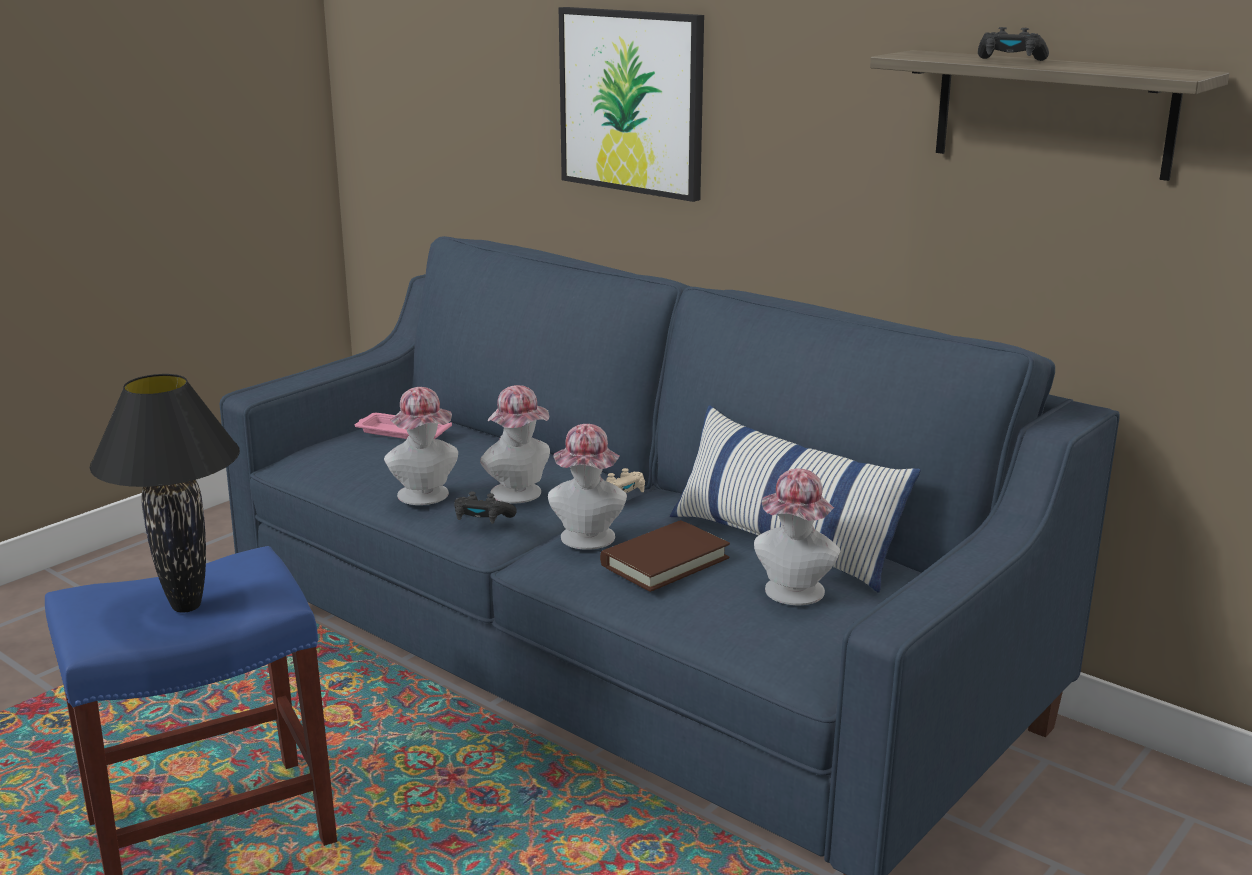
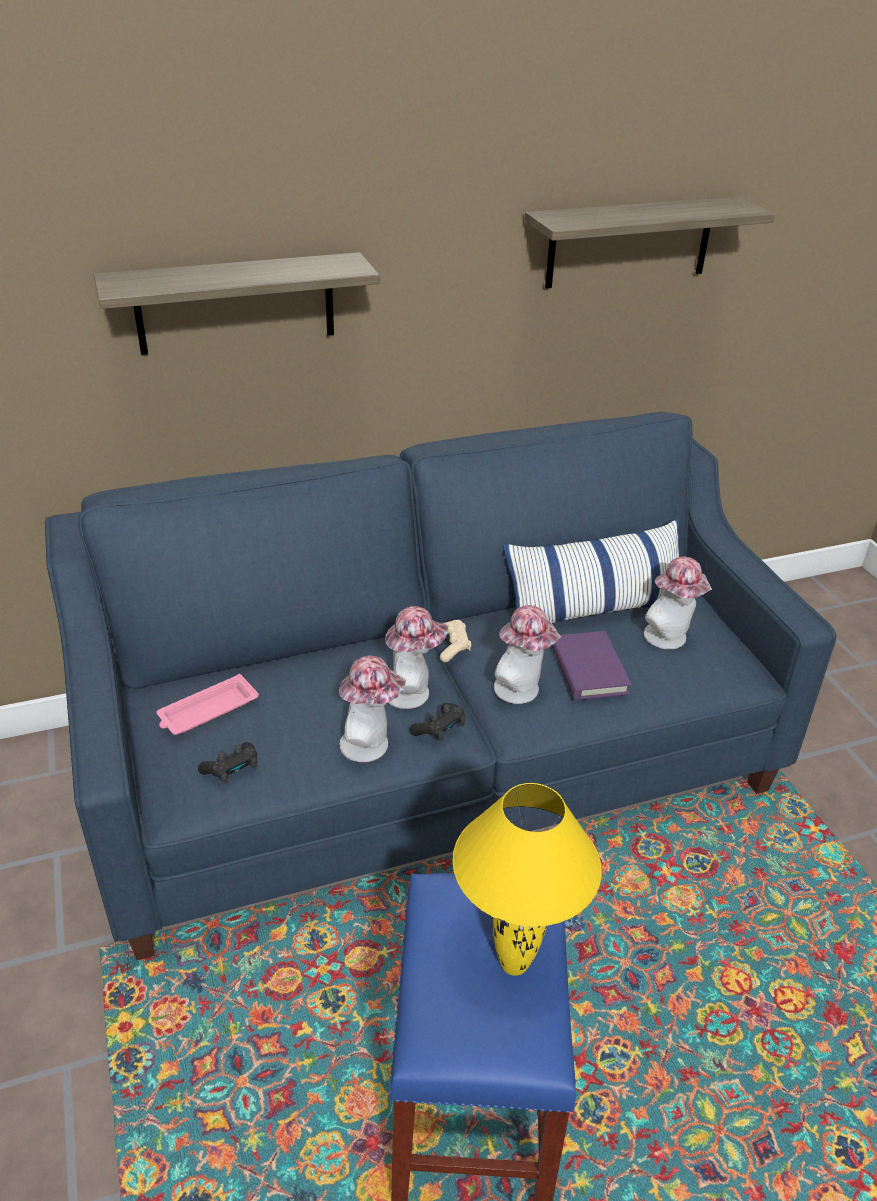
camera: 60 degrees left, 15 degrees up
(185, 607) = (514, 966): black table lamp -> yellow table lamp
(632, 102) = (235, 304): picture -> shelf
(665, 561) = (588, 669): brown book -> purple book
(1010, 61) = (633, 214): black game controller -> black game controller (232, 770)

